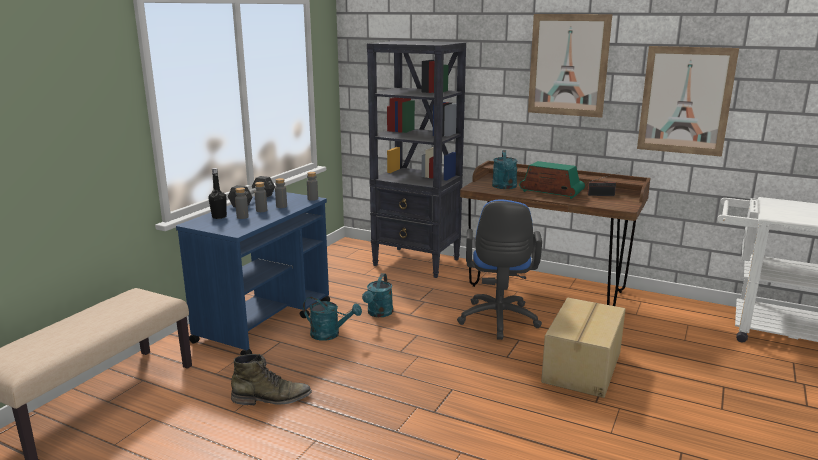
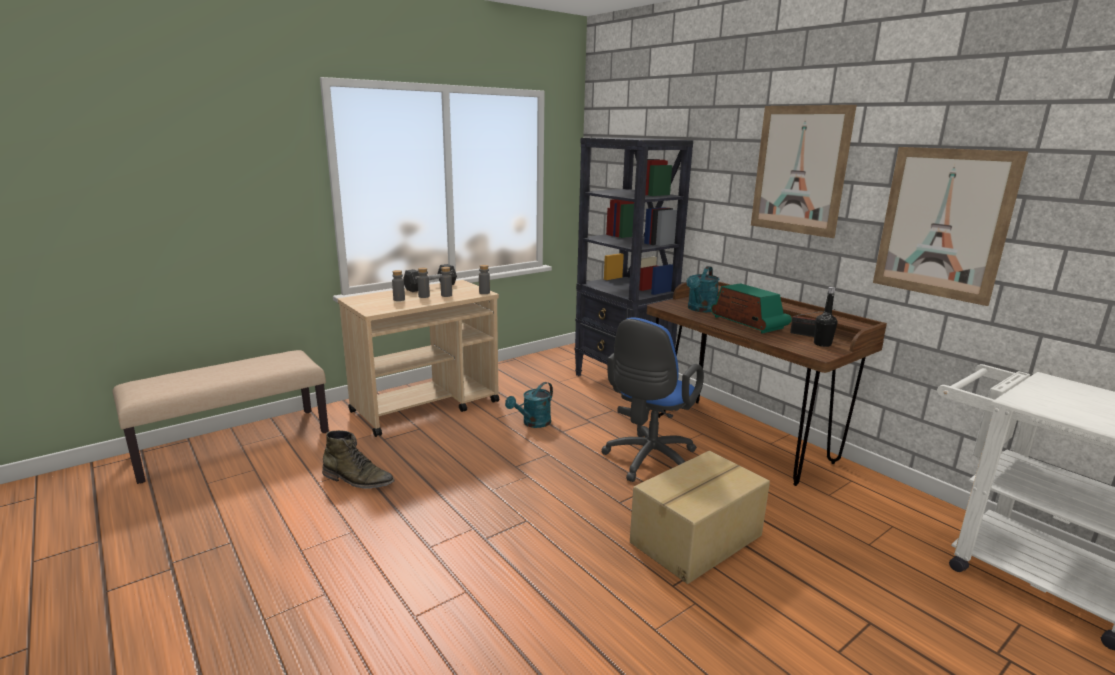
camera: 25 degrees right, 0 degrees up
(219, 217) = (381, 296): black bottle -> black bottle (822, 344)
(265, 321) = (426, 406): blue cart -> beige cart
(330, 334) = (468, 433): turquoise watering can -> none

